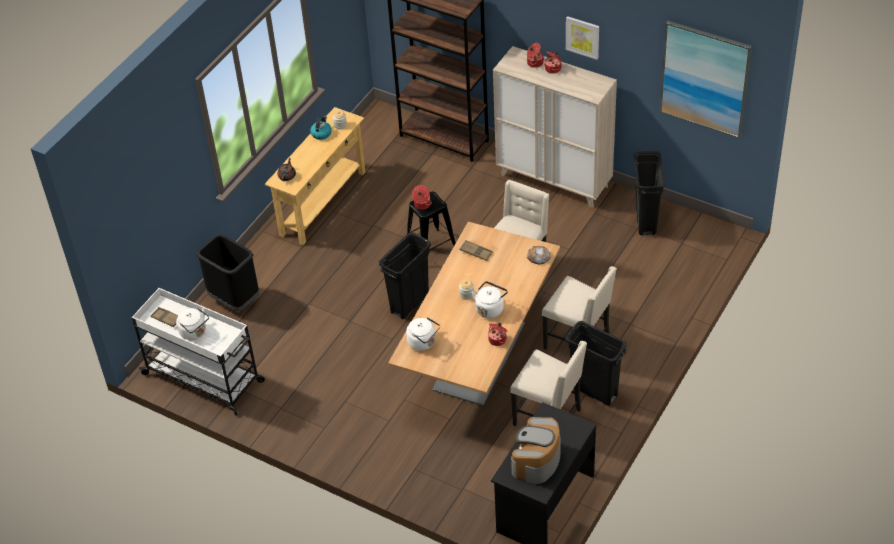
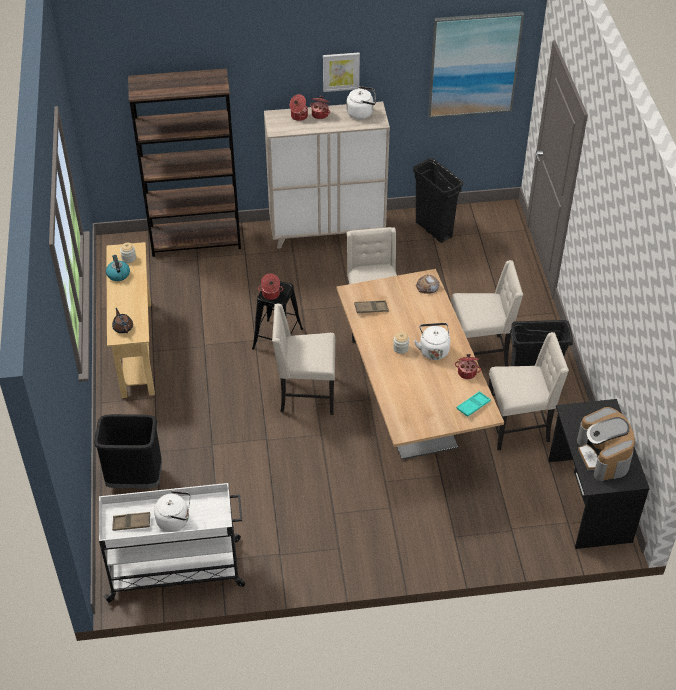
camera: 40 degrees left, 0 degrees up
(409, 303) = (305, 395): black trash can -> beige chair
(423, 342) = (407, 409): white kettle -> white kettle (361, 113)
(475, 367) = (473, 406): none -> turquoise tray

